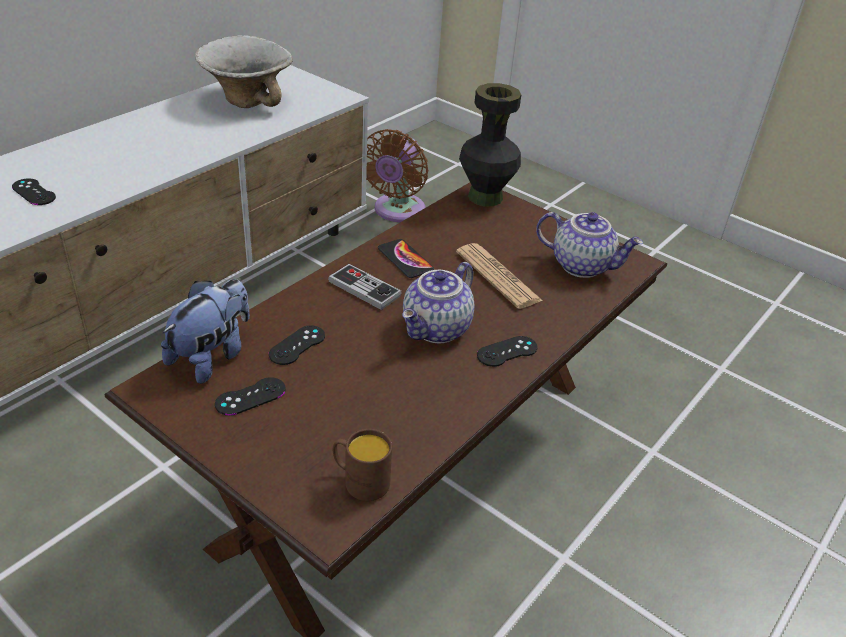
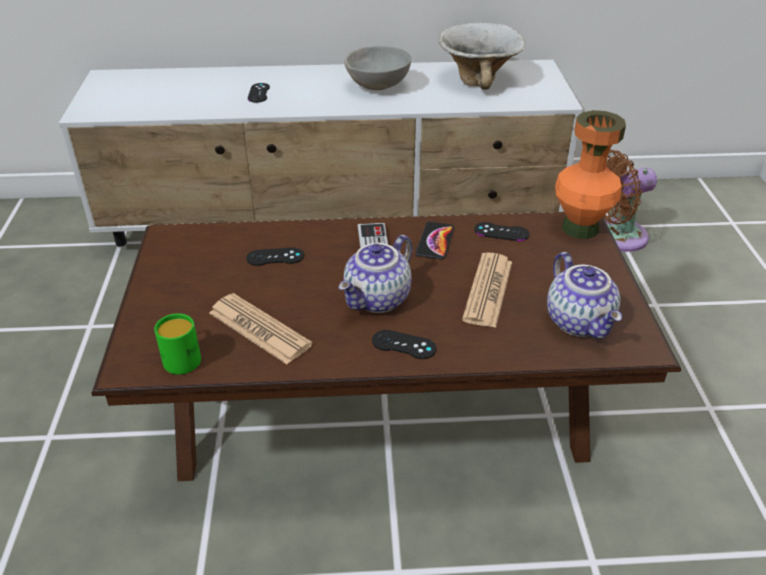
camera: 50 degrees right, 0 degrees up
(161, 139) = (378, 87): none -> grey bowl
(212, 356) = (221, 236): plush toy -> none
(250, 397) = (204, 271): black game controller -> black game controller (501, 232)
(360, 481) = (181, 357): brown mug -> green mug
(385, 412) = (259, 329): none -> newspaper
(437, 330) = (378, 300): teapot -> teapot turned 45 degrees counterclockwise
(485, 197) = (580, 228): black vase -> orange vase

